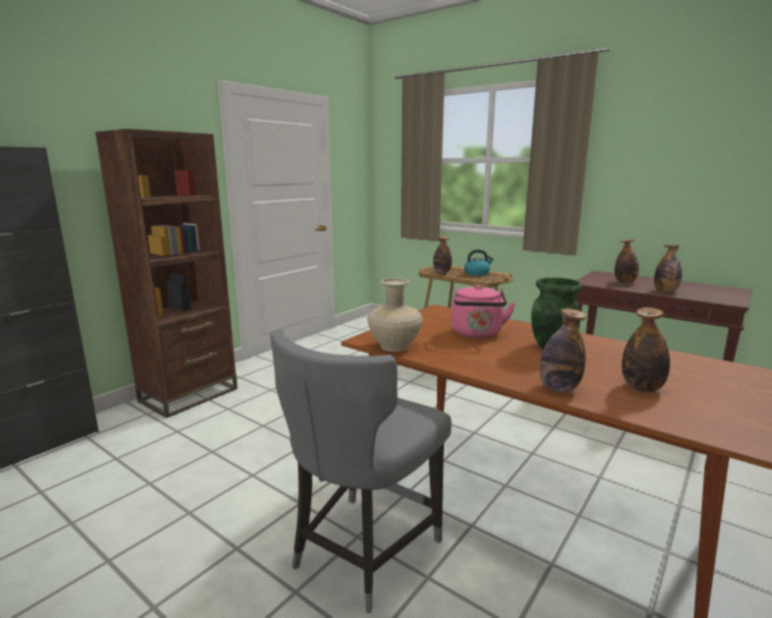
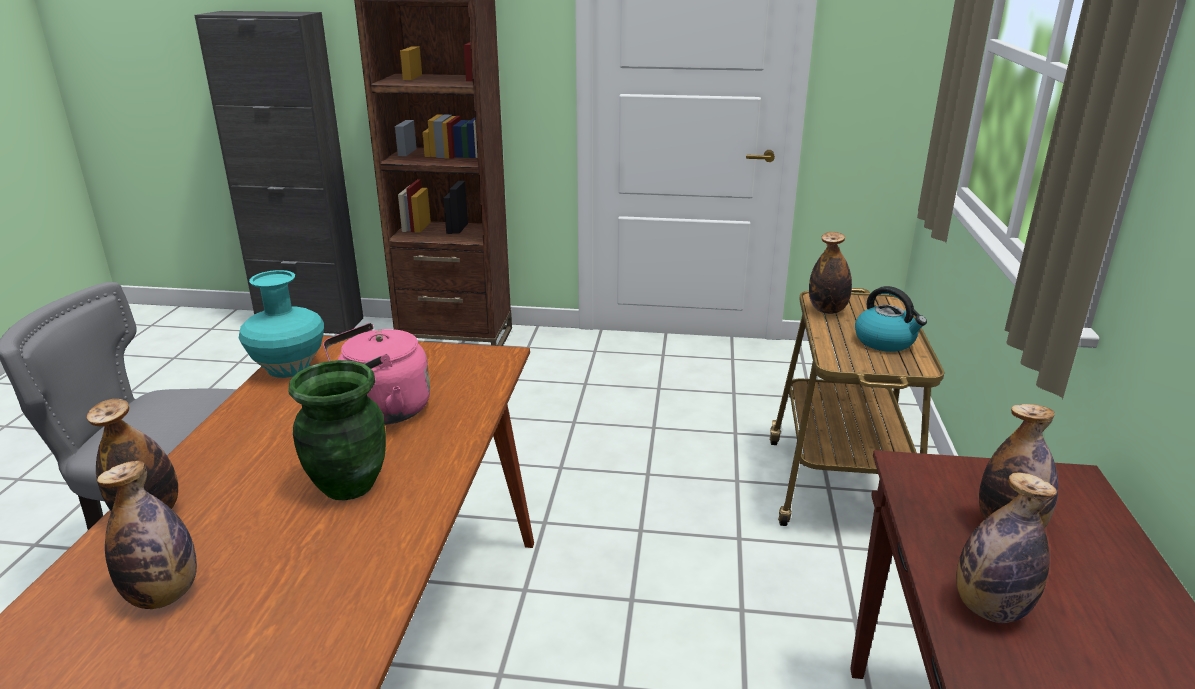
camera: 60 degrees right, 10 degrees up
(395, 346) = (289, 368): beige vase -> turquoise vase

